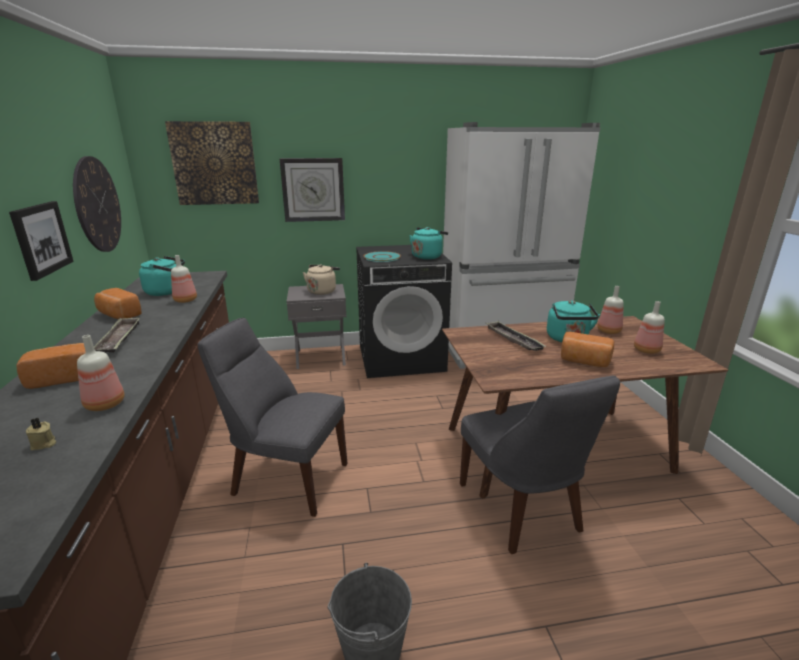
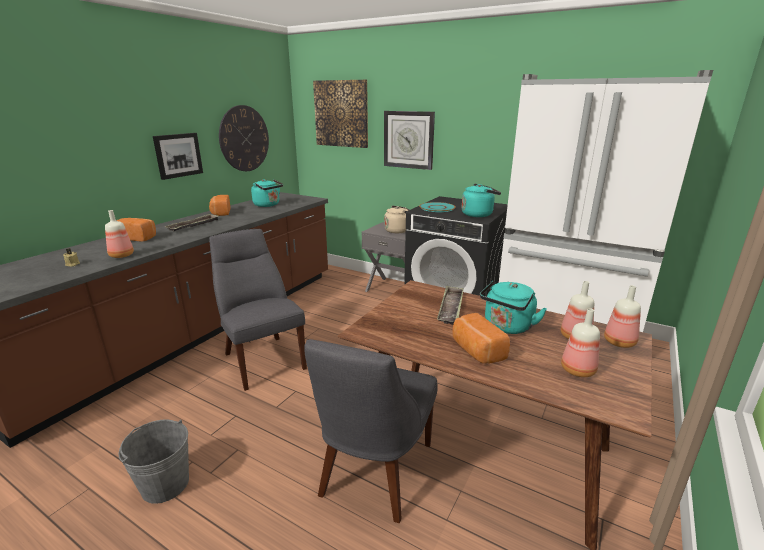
camera: 40 degrees right, 0 degrees up
(186, 300) = (266, 212): bottle -> bottle (620, 342)

